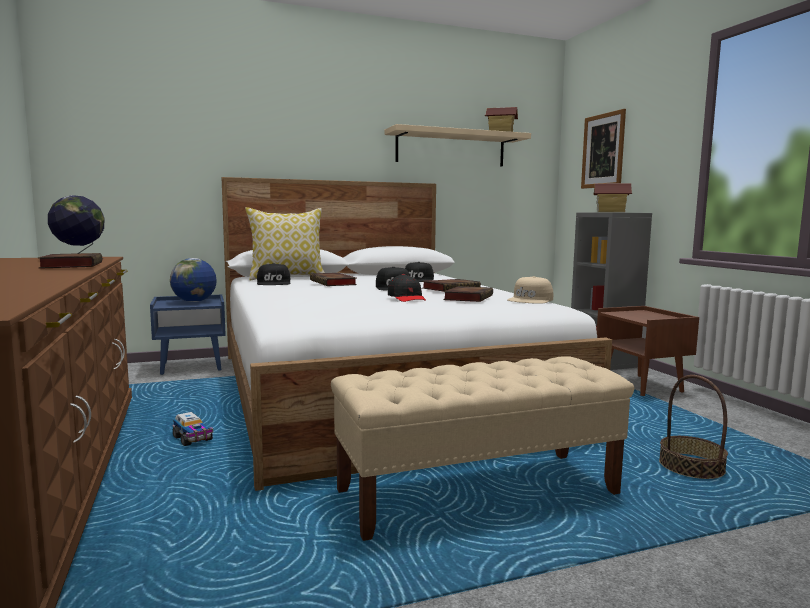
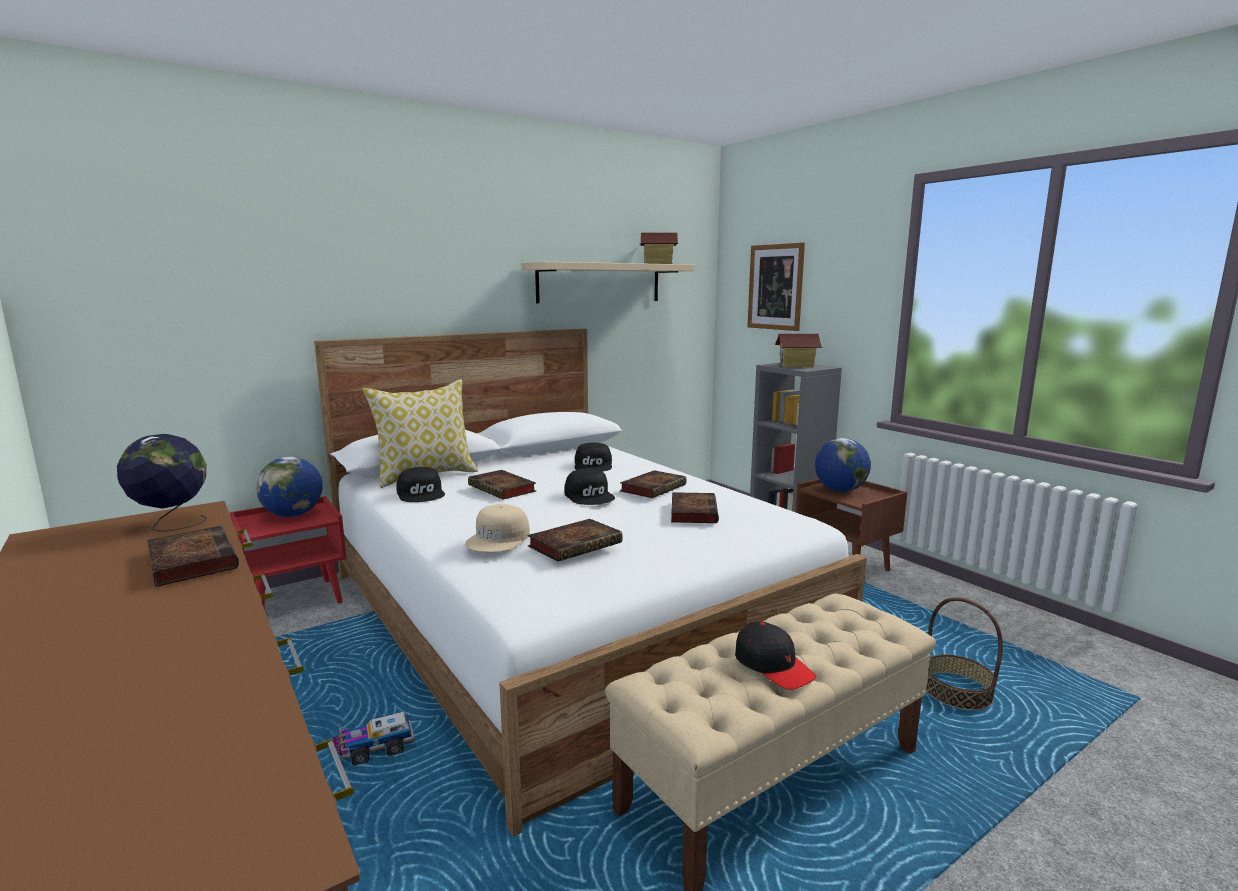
camera: 15 degrees left, 5 degrees up
(192, 366) = (297, 600): blue nightstand -> red nightstand
(193, 439) = (375, 750): toy truck -> toy truck turned 120 degrees clockwise
(352, 299) = (576, 544): none -> book
(407, 298) = (624, 521): black cap -> black cap (773, 665)
(531, 300) = (763, 508): beige cap -> beige cap (499, 539)
(636, 315) = (840, 490): none -> globe

